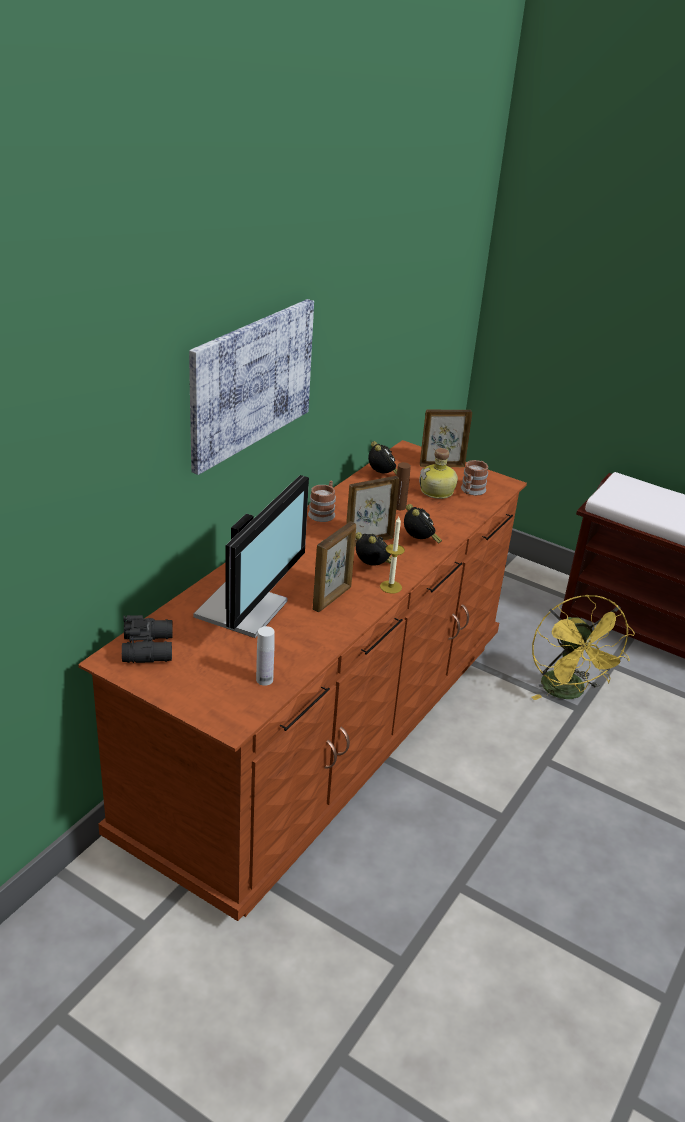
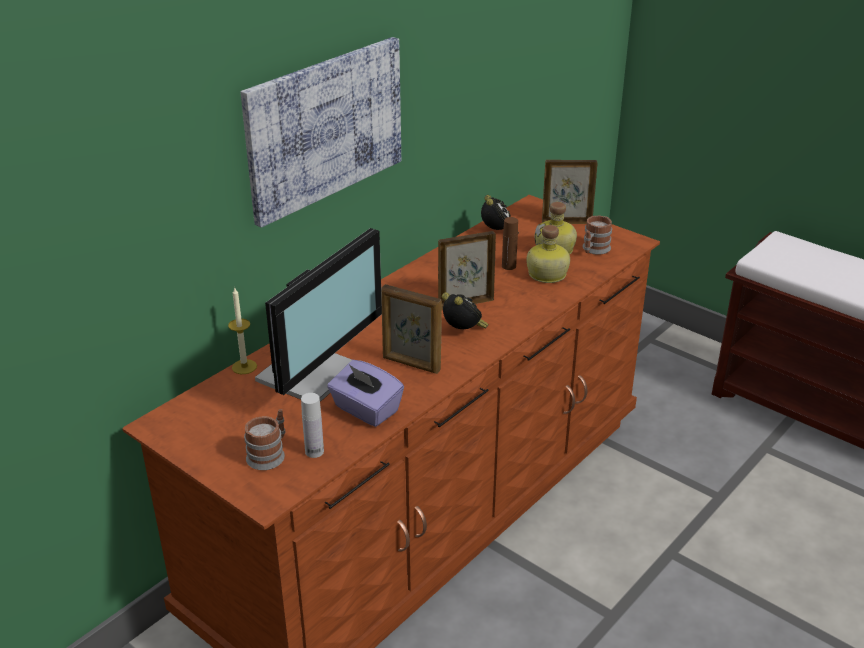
camera: 10 degrees right, 0 degrees up
(149, 647) = (200, 412): black binoculars -> none
(302, 641) = (366, 410): none -> purple tissue box
(323, 513) = (423, 272): mug -> mug (269, 454)
(332, 598) = (411, 364): picture frame -> picture frame turned 75 degrees clockwise
(390, 587) = (478, 353): candle -> candle (244, 367)
(419, 542) = (522, 305): alarm clock -> none
(434, 514) = (546, 275): none -> bottle
(568, 692) = (709, 477): yellow fan -> none

